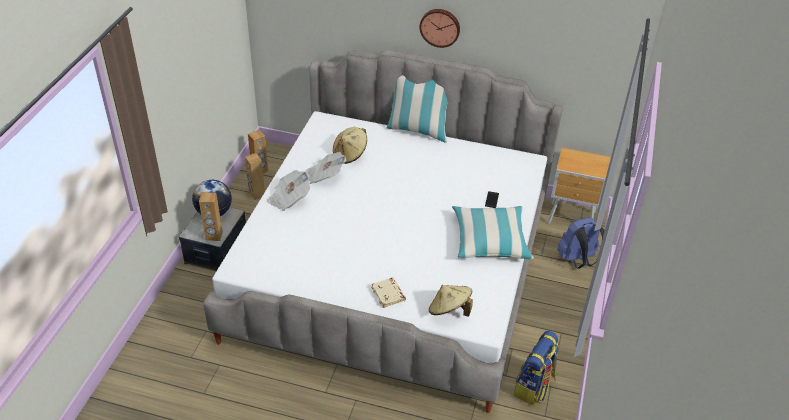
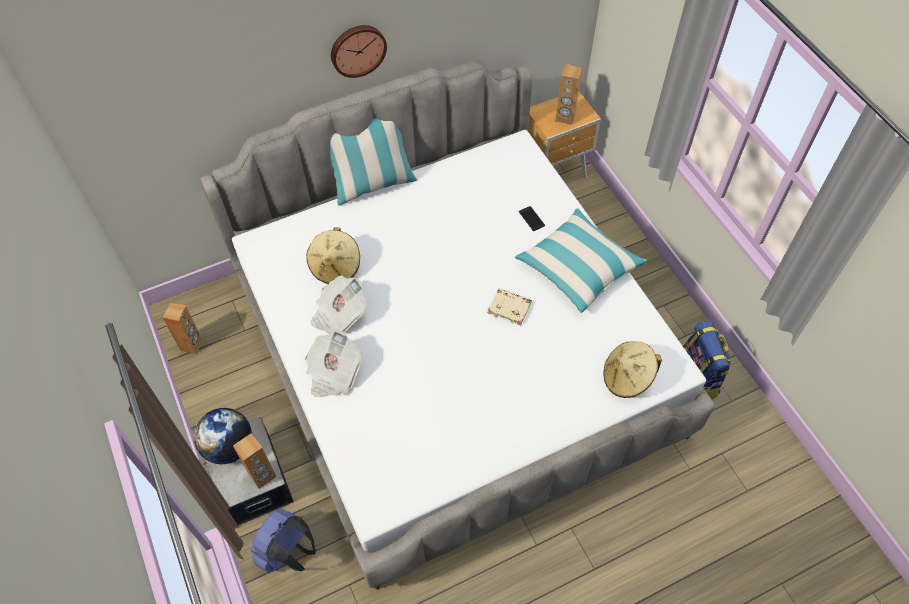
camera: 40 degrees left, 15 degrees up
(256, 194) = (221, 377): brown speaker -> brown speaker (565, 118)
(389, 294) = (557, 406): beige book -> beige book (510, 308)
(578, 260) = (604, 217): blue backpack -> blue backpack (288, 552)

